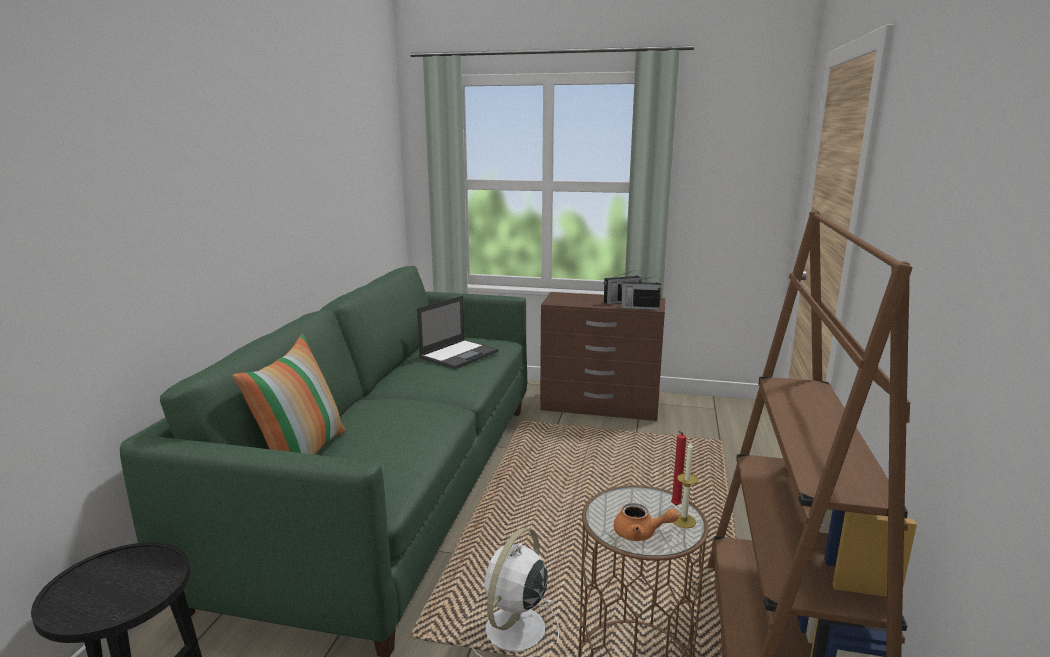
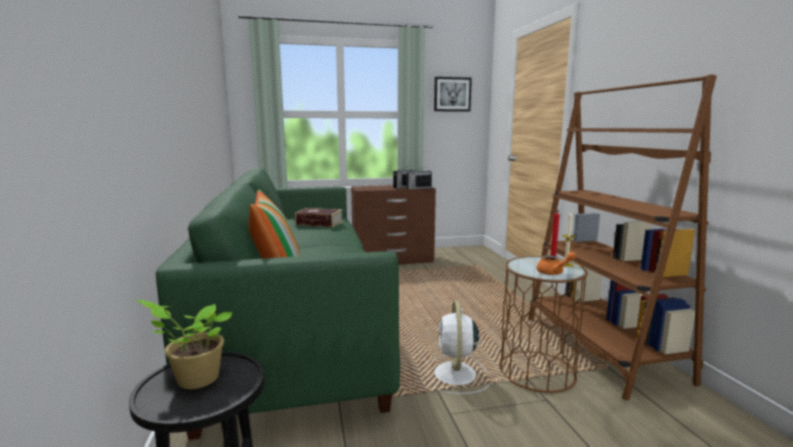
camera: 25 degrees left, 5 degrees down
(116, 577) = (195, 379): none -> potted plant
(459, 354) = (319, 223): laptop -> book
(727, 155) = (452, 94): none -> picture

